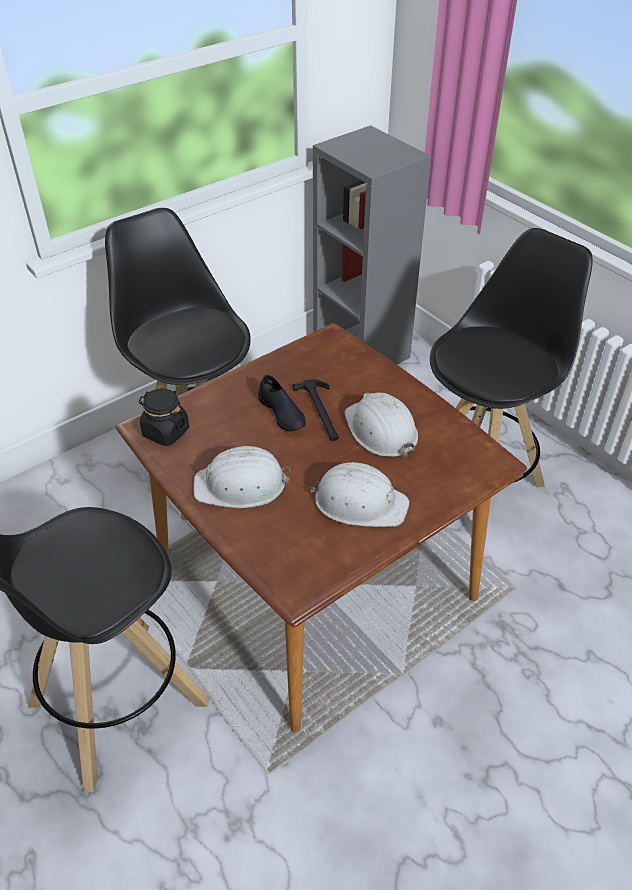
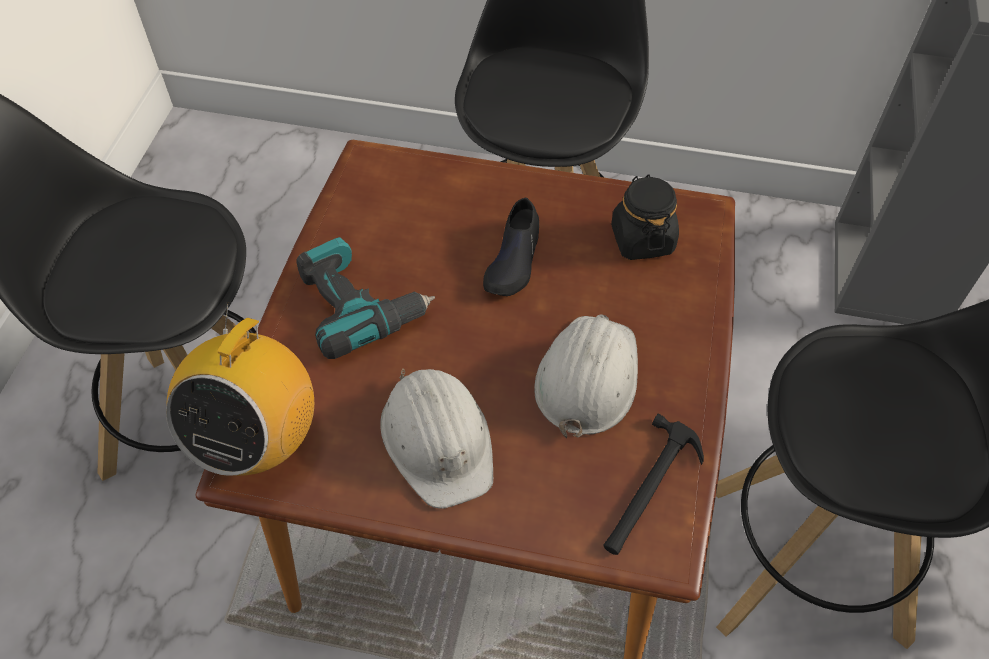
camera: 50 degrees right, 10 degrees up
(165, 432) = (377, 184): black jar -> black jar (642, 239)
(241, 485) = (359, 305): white hard hat -> power drill
(283, 575) = (257, 439): none -> radio
(321, 411) = (555, 295): hammer -> hammer (649, 490)

